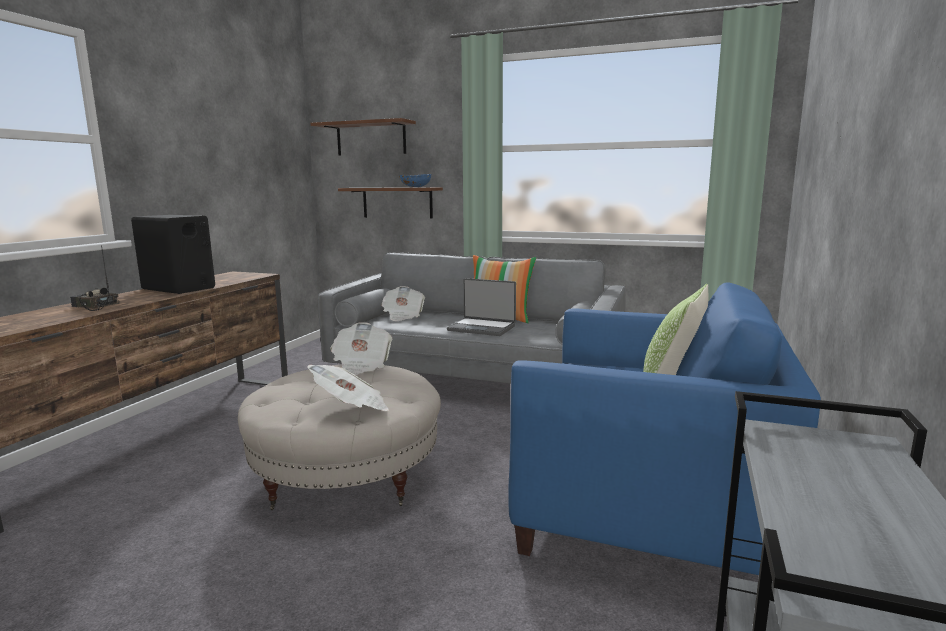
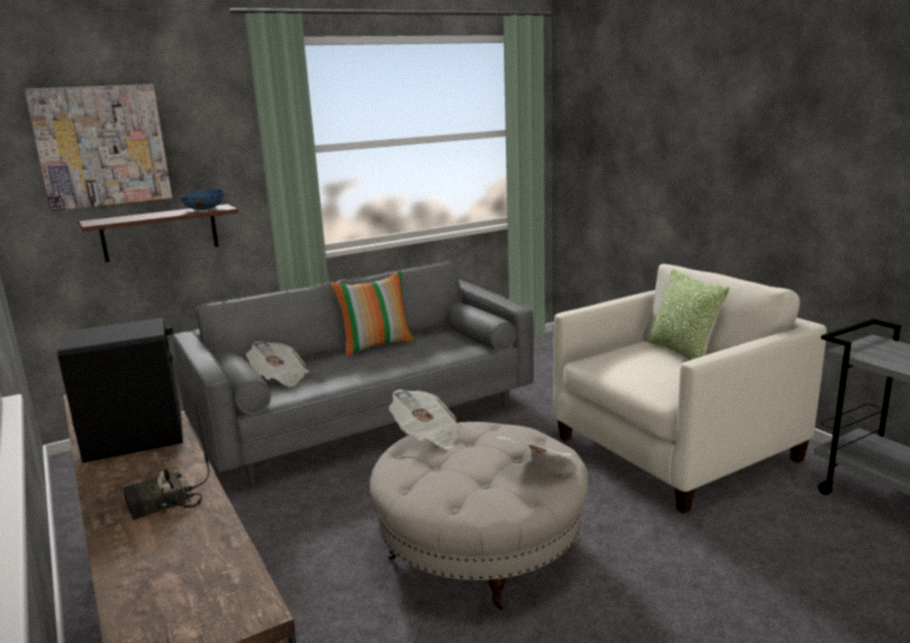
camera: 50 degrees left, 5 degrees up
(371, 139) = (102, 146): brown shelf -> picture
(482, 328) = (399, 360): laptop -> none
(646, 510) = (674, 449): blue armchair -> beige armchair

